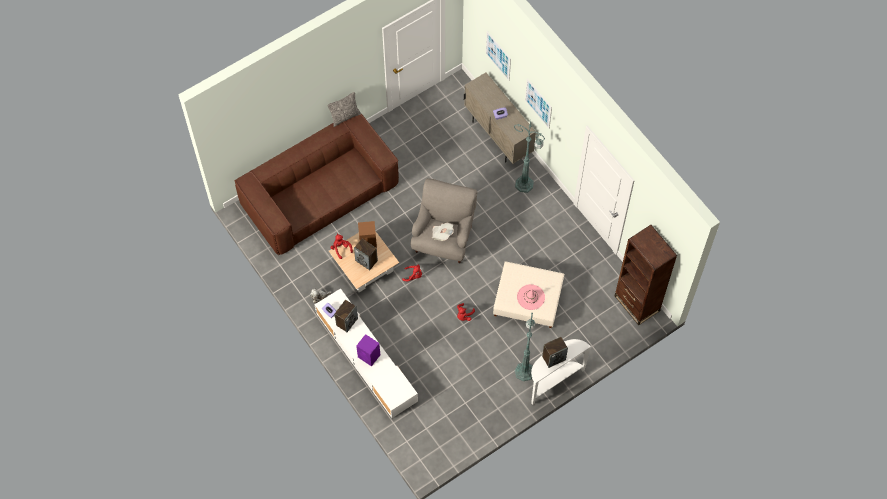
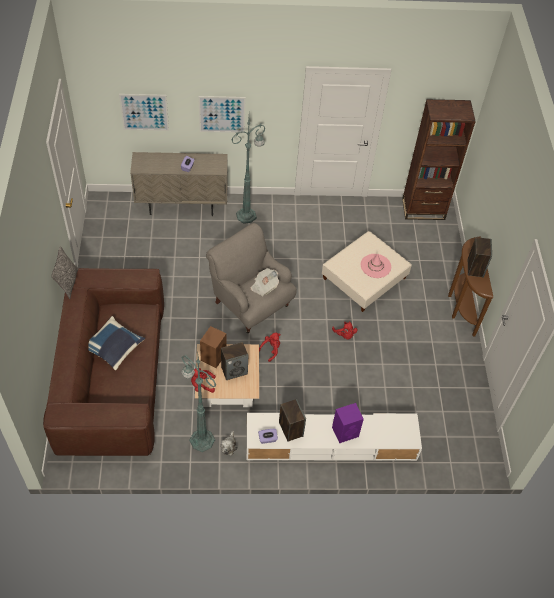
camera: 60 degrees left, 10 degrees down
(326, 179) = (114, 348): none -> blue pillow
(524, 370) = (435, 322): green floor lamp -> green floor lamp (201, 439)
(553, 381) = (460, 307): white console table -> brown console table

